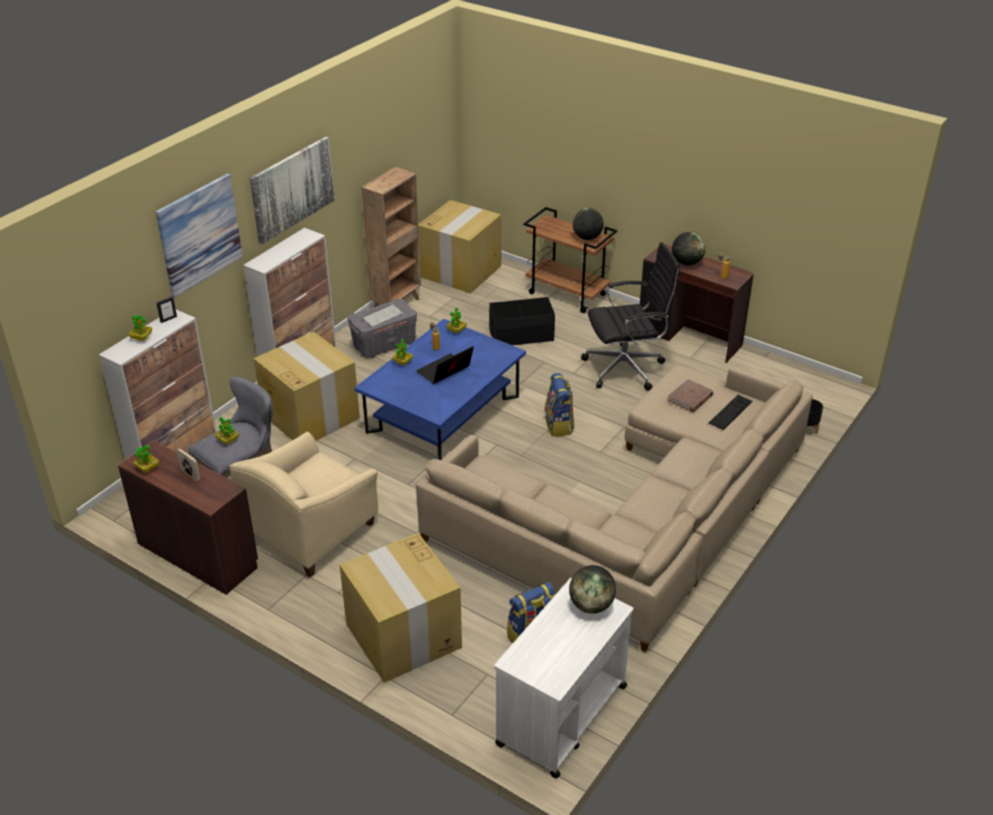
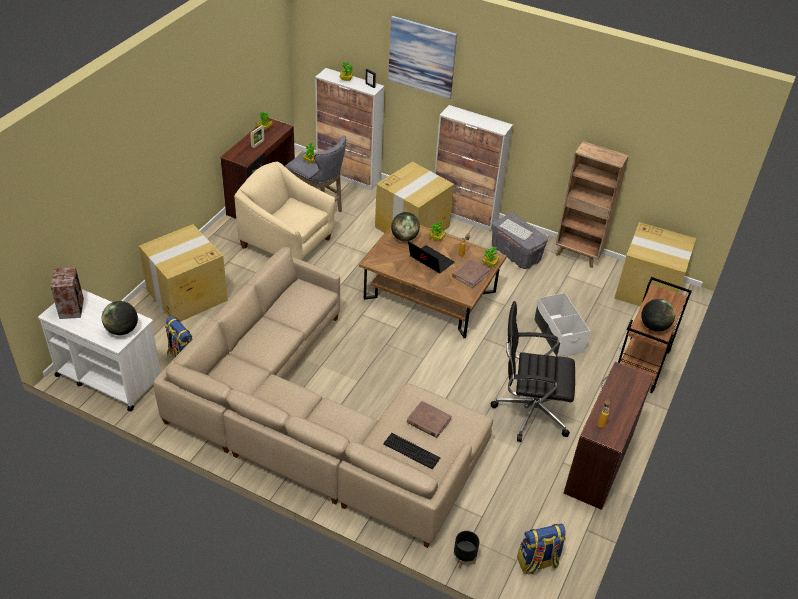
camera: 80 degrees right, 5 degrees up
(292, 189) = (513, 89): picture -> none
(443, 414) = (430, 295): blue coffee table -> brown coffee table
(473, 345) = (470, 274): none -> brown book
(521, 335) = (558, 335): black storage box -> white storage box
(543, 662) = (72, 308): none -> speaker
(559, 425) = (430, 366): backpack -> backpack (537, 562)
(626, 368) = (529, 411): black office chair -> black office chair turned 120 degrees clockwise
(686, 263) = (619, 395): globe -> globe (404, 238)

